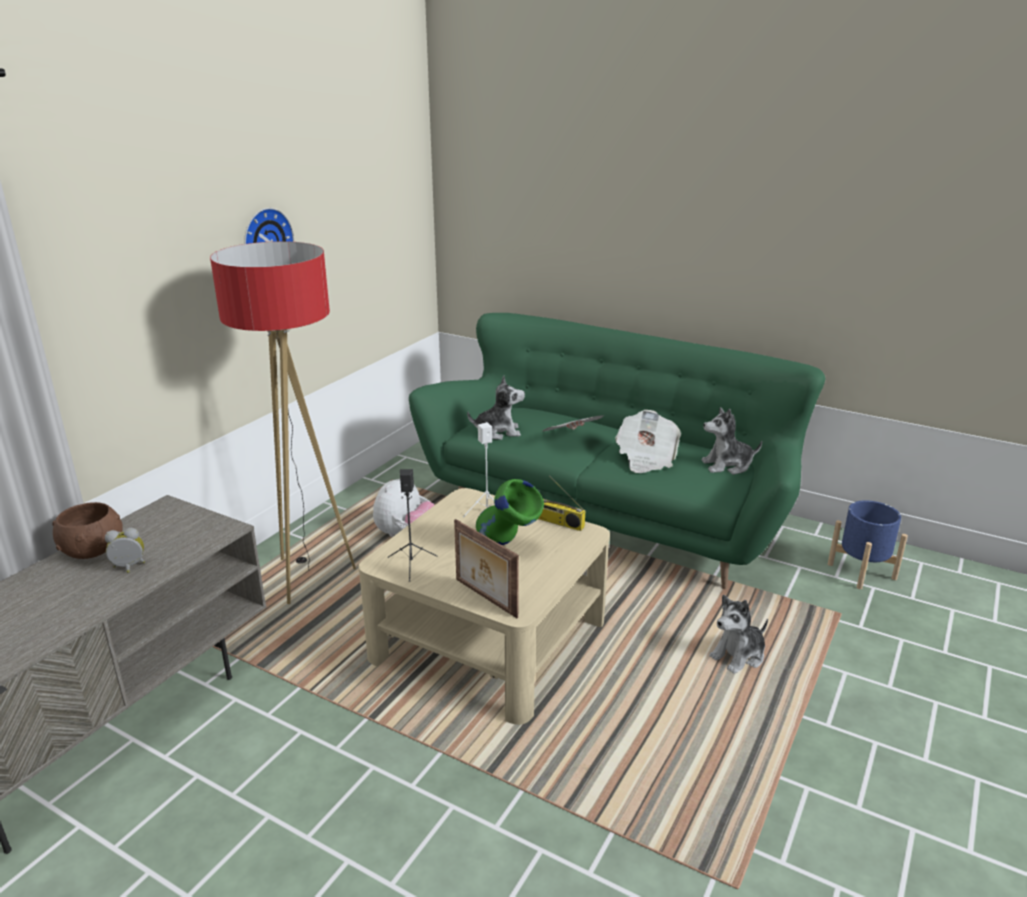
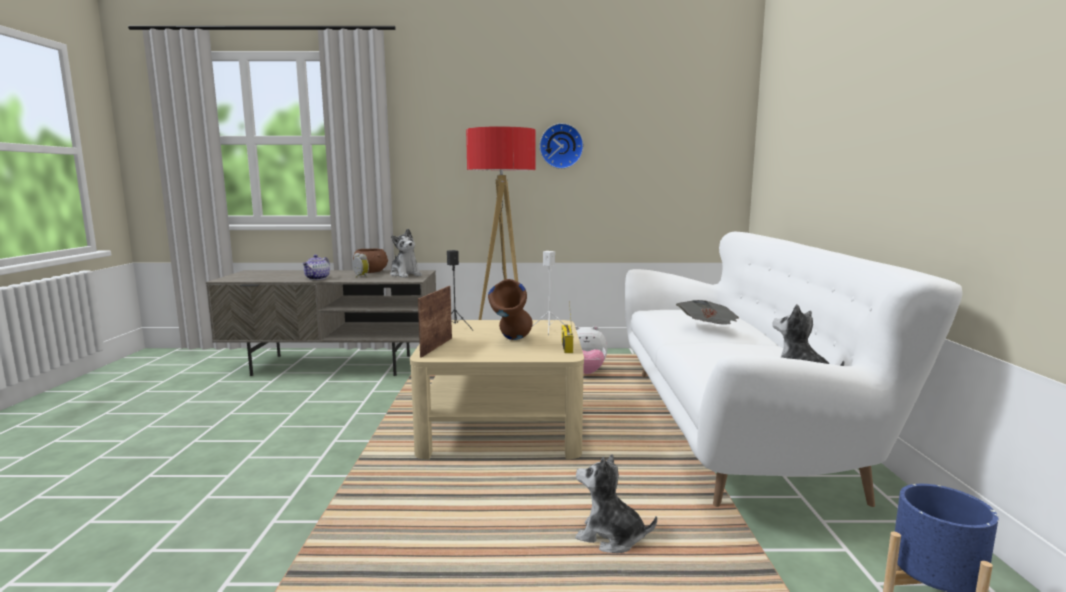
camera: 60 degrees right, 15 degrees down
(76, 611) = (317, 278): none -> teapot
(498, 432) = (671, 314): plush toy -> plush toy (405, 275)
(509, 545) = (511, 341): green vase -> brown vase
(608, 515) = (737, 426): green sofa -> white sofa
(646, 458) = (732, 352): newspaper -> none

